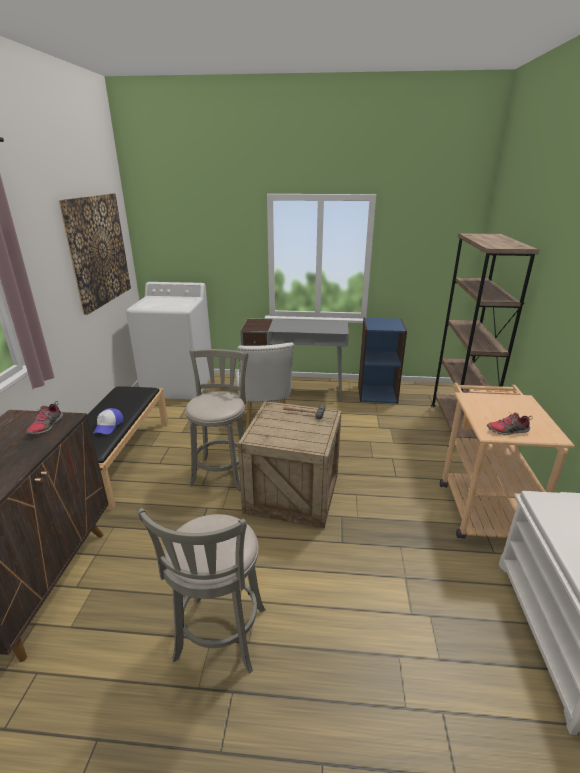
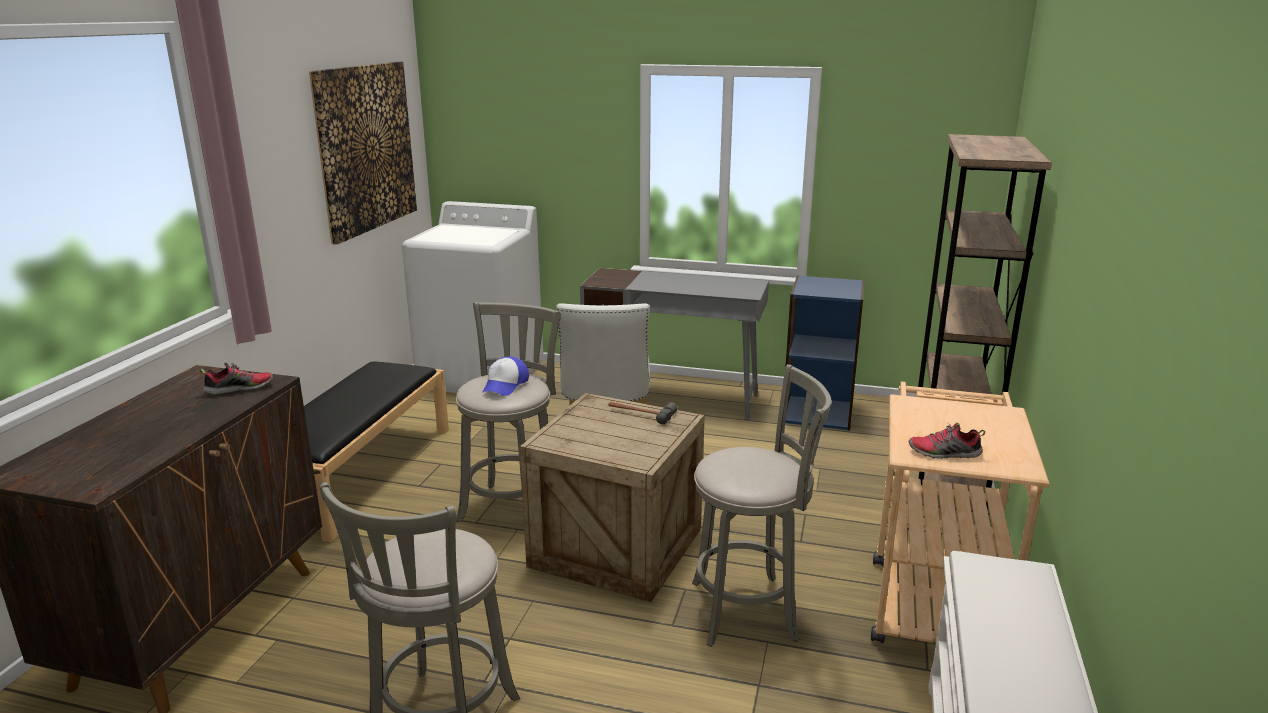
camera: 10 degrees right, 5 degrees down
(46, 426) = (240, 388): shoe -> shoe turned 135 degrees counterclockwise
(109, 426) = (344, 414): cap -> cap (505, 385)
(383, 526) = (750, 610): none -> grey stool

